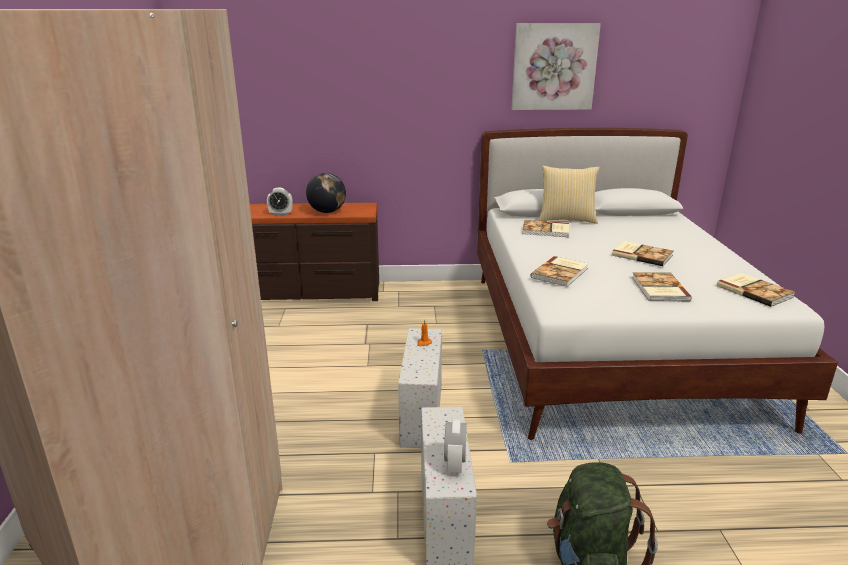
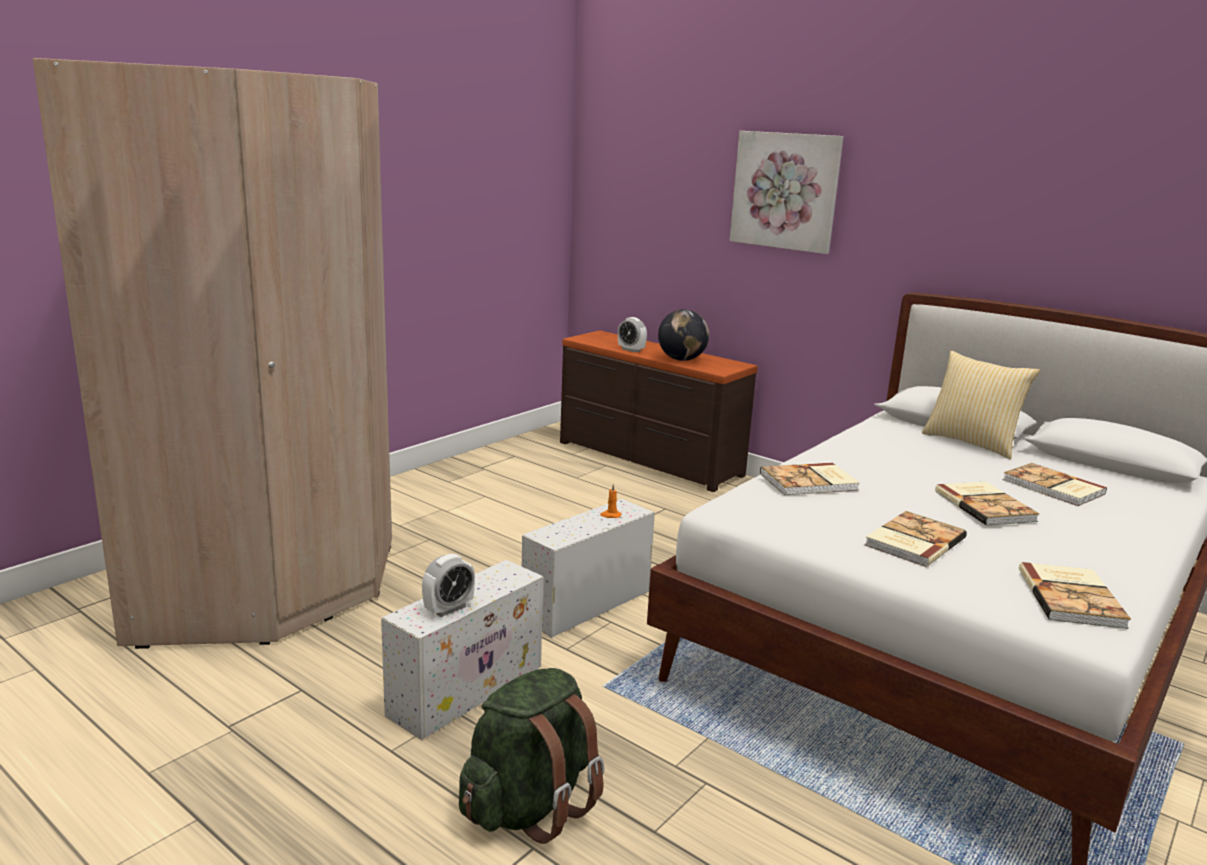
camera: 40 degrees right, 5 degrees down
(546, 230) = (908, 444): book -> book (1053, 487)
(554, 67) = (1033, 208): picture -> picture (785, 191)

